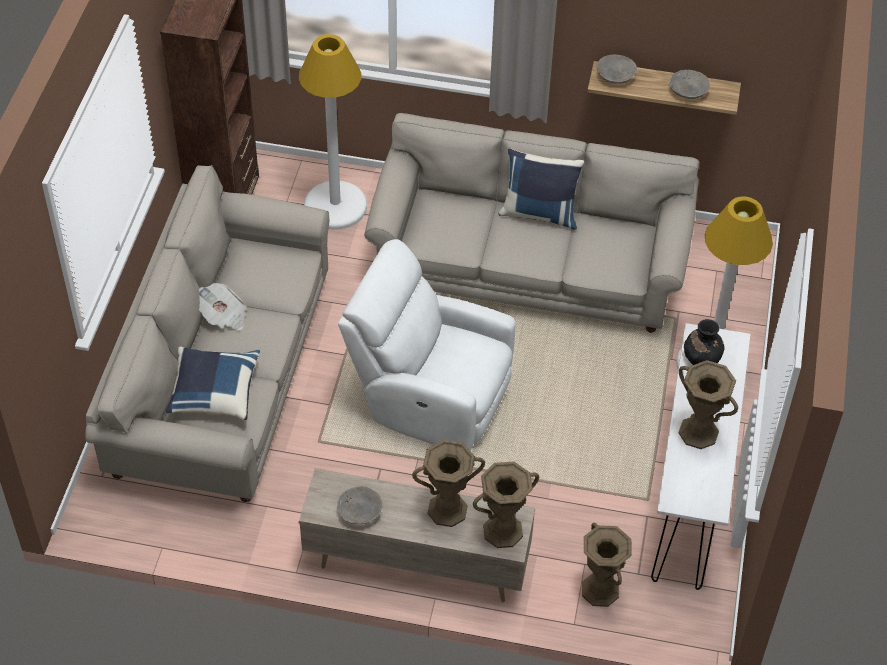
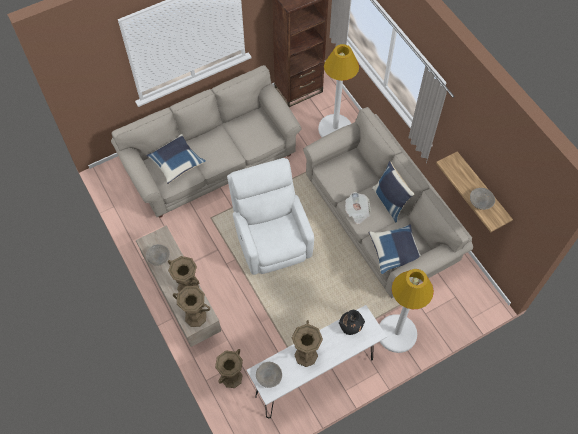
camera: 50 degrees right, 10 degrees up
(223, 316) = (218, 136): newspaper -> newspaper (357, 212)
(615, 76) = (456, 166): grey bowl -> grey bowl (269, 376)
(620, 261) = (395, 253): none -> blue pillow

